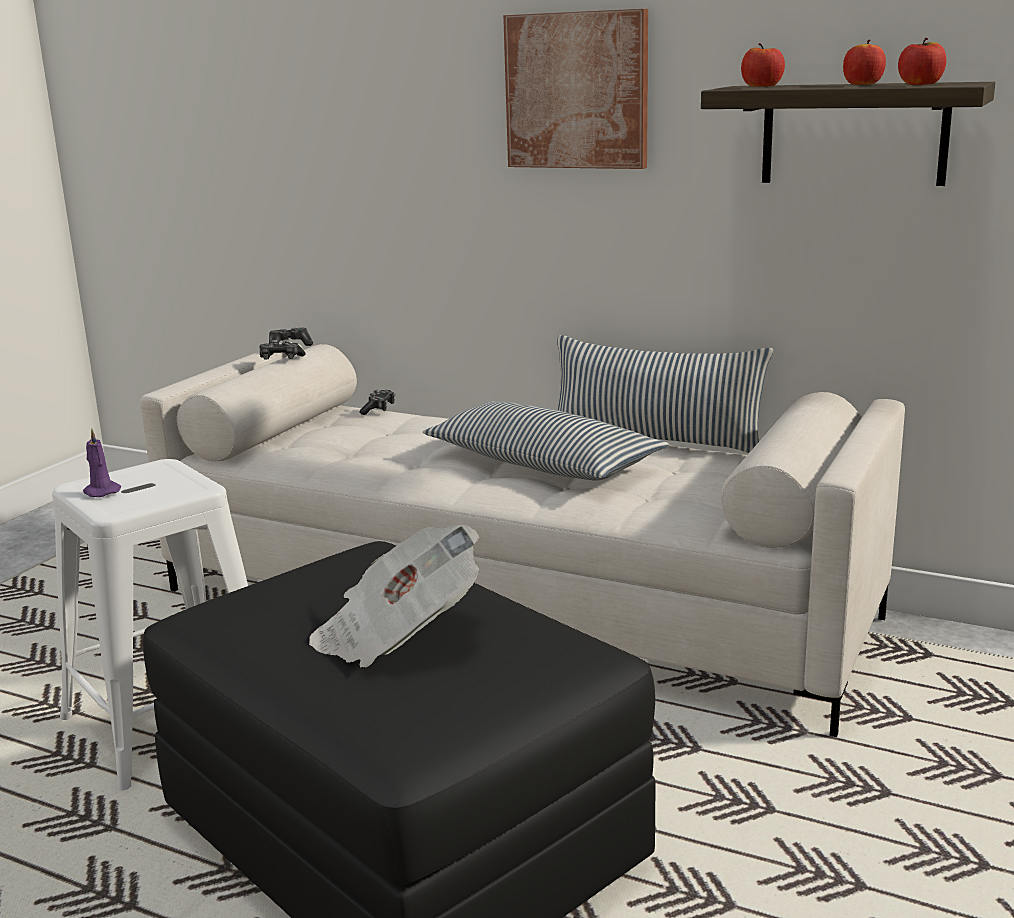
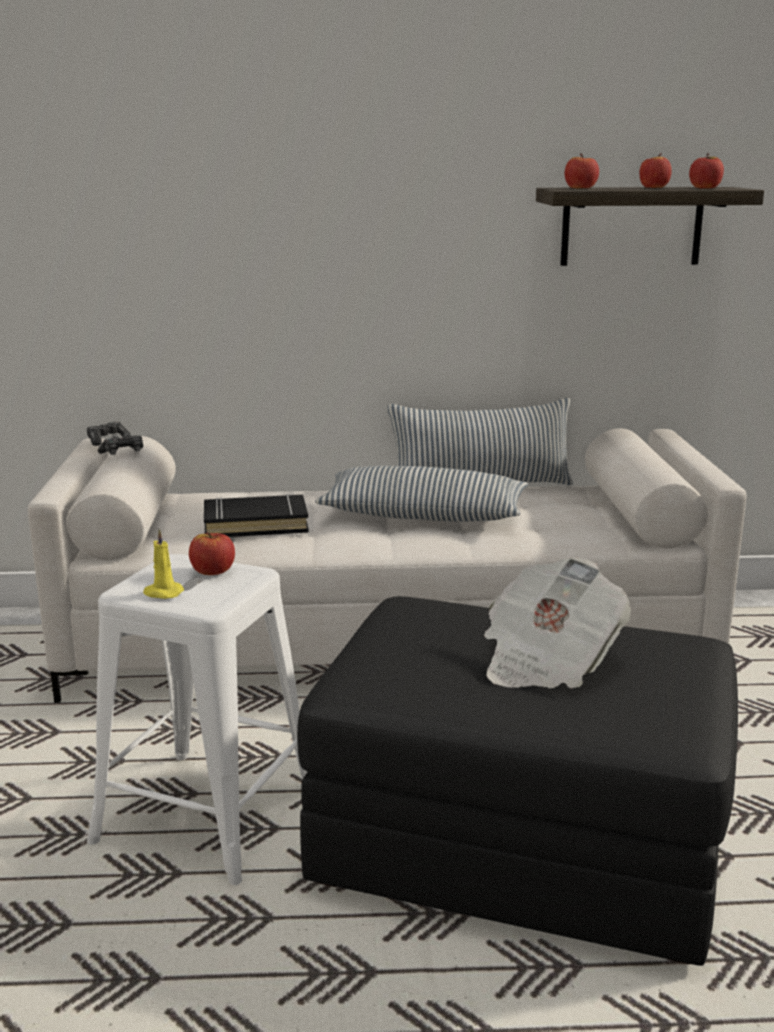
camera: 30 degrees left, 0 degrees up
(101, 491) = (162, 593): purple candle -> yellow candle
(170, 480) = (213, 571): none -> apple
(368, 447) = (255, 524): none -> black book
(379, 409) = (209, 491): game controller -> none
(577, 91) = (400, 190): picture -> none

